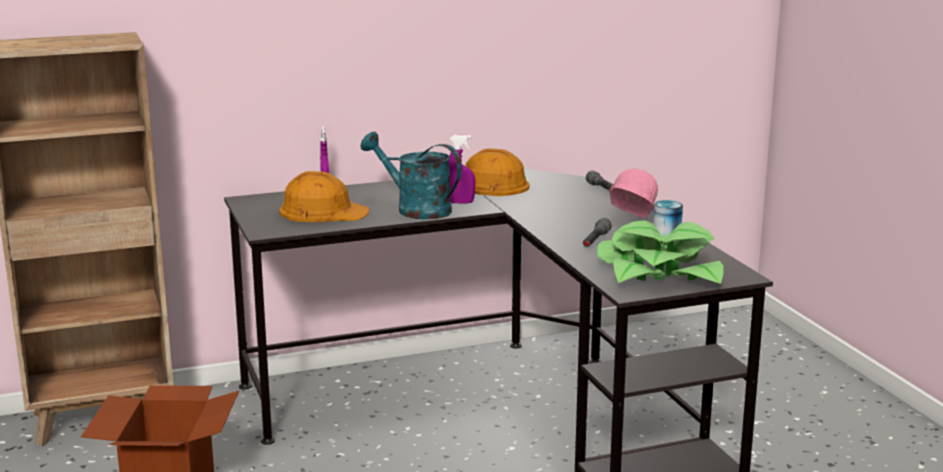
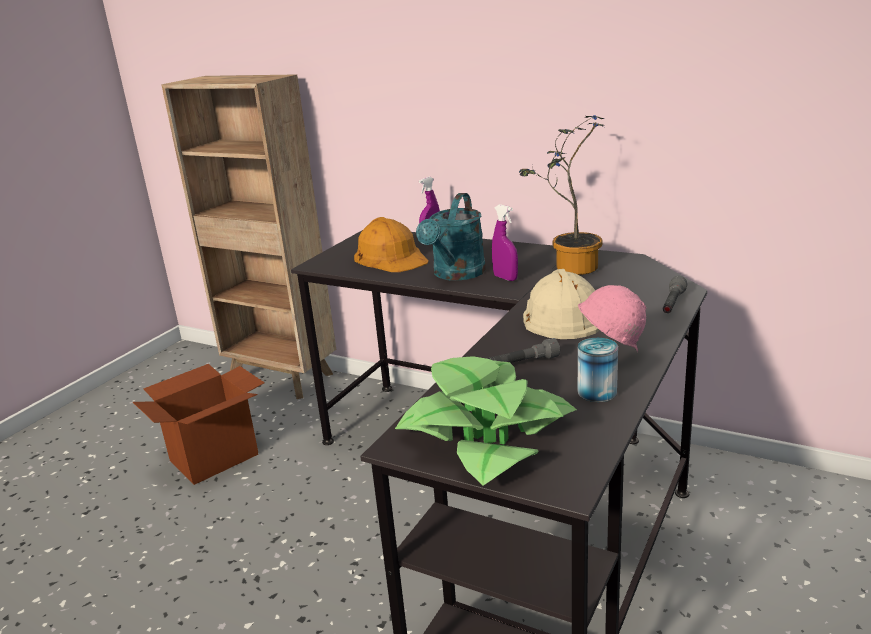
camera: 50 degrees right, 5 degrees up
(415, 209) = (456, 274): turquoise watering can -> turquoise watering can turned 150 degrees counterclockwise
(488, 186) = (570, 267): orange hard hat -> potted plant
(556, 213) = (561, 316): none -> beige hard hat

